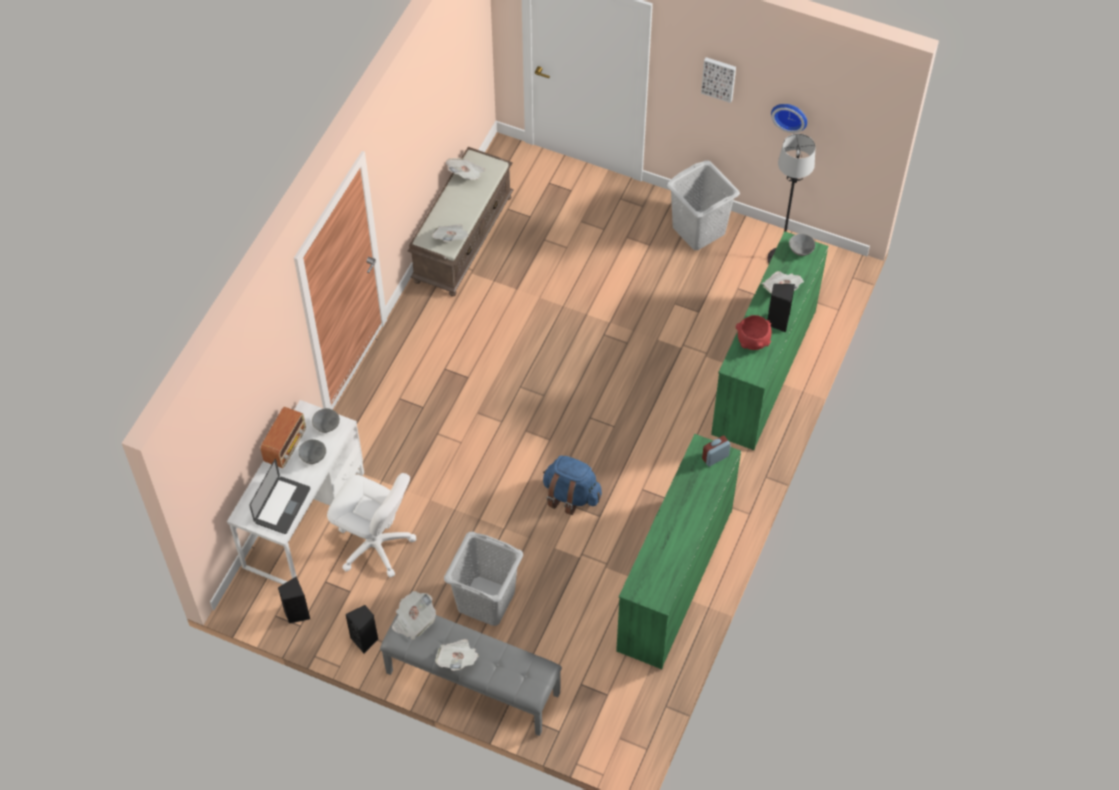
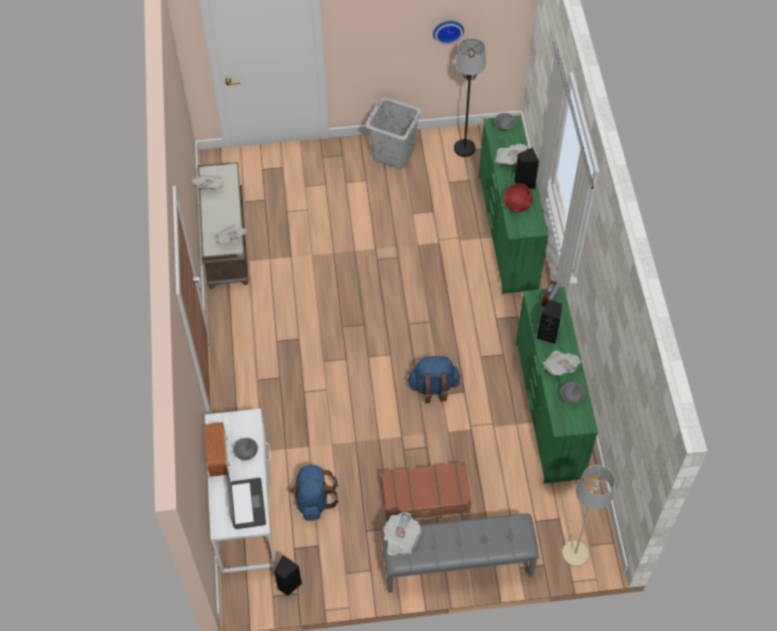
camera: 30 degrees left, 0 degrees up
(327, 427) = (241, 424): grey bowl -> grey bowl (572, 398)
(365, 640) = (355, 576): black speaker -> black speaker (548, 334)
(375, 545) = (313, 500): white office chair -> blue backpack
(457, 659) = (453, 550): newspaper -> newspaper (560, 367)
(486, 600) = (425, 497): grey laundry basket -> brown suitcase
(598, 738) = (575, 554): none -> beige floor lamp
(719, 78) = (385, 23): picture -> none

